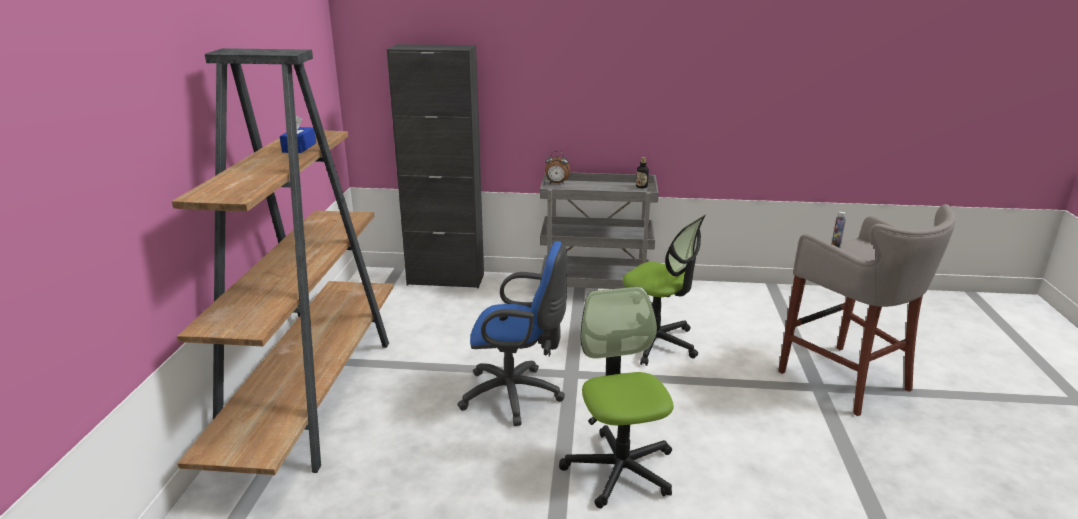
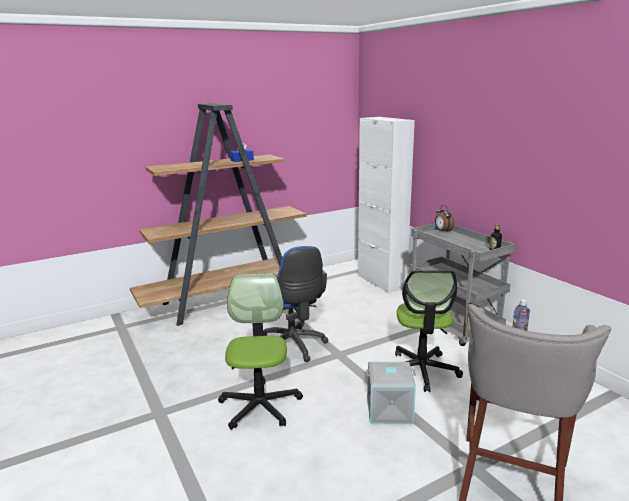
camera: 55 degrees right, 5 degrees down
(445, 279) = (381, 281): black cabinet -> white cabinet
(620, 469) = (260, 406): office chair -> office chair turned 45 degrees counterclockwise
(705, 390) = (389, 410): none -> grey storage box

